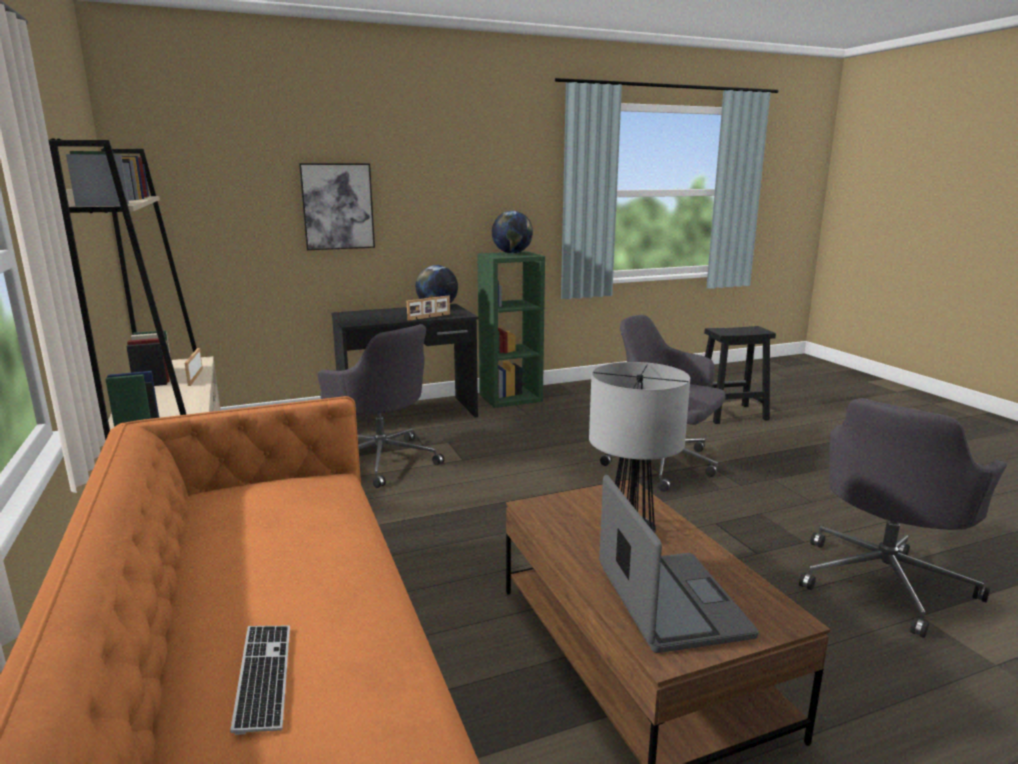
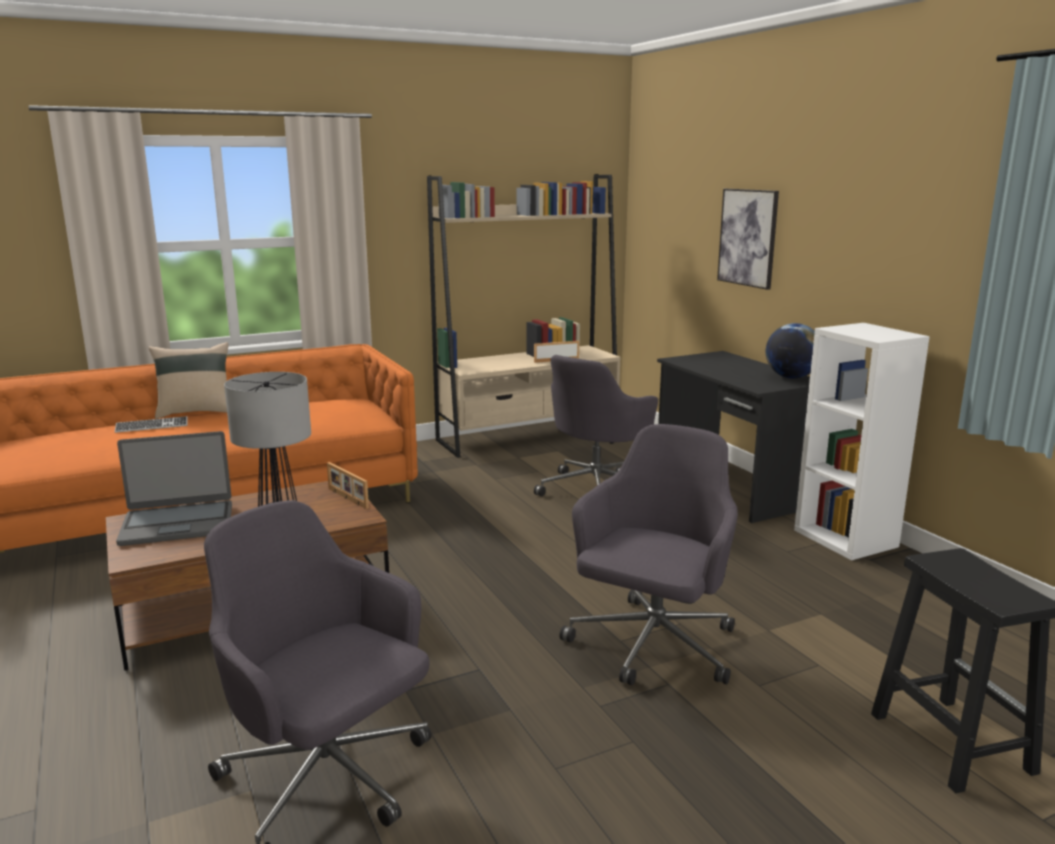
camera: 85 degrees right, 0 degrees up
(184, 636) = (195, 412): none -> beige pillow
(429, 317) = (730, 378): picture frame -> picture frame (347, 498)
(511, 397) = (846, 538): green bookcase -> white bookcase
(512, 253) = (884, 331): globe -> none

